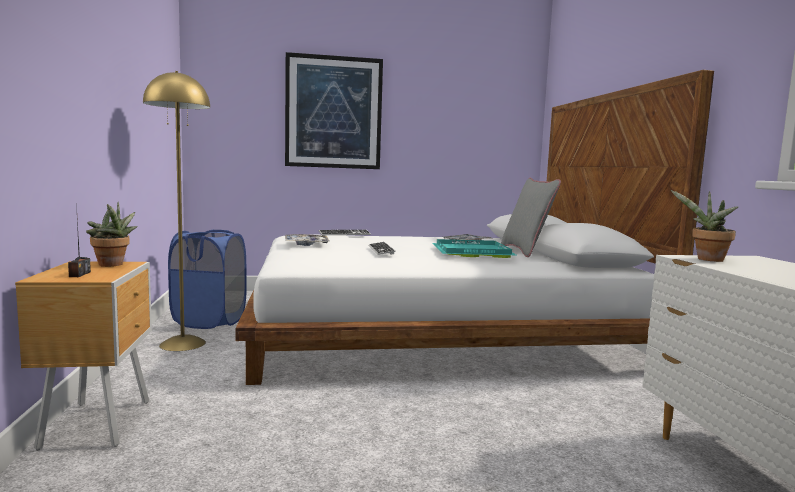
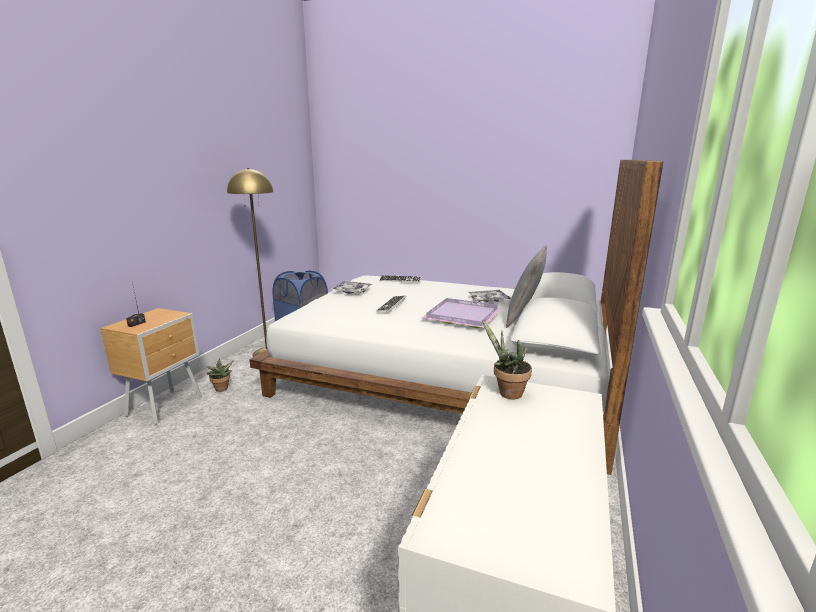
camera: 30 degrees right, 10 degrees up
(112, 265) = (167, 315): potted plant -> potted plant (221, 389)
(333, 112) = (419, 169): picture -> none
(473, 252) = (463, 316): turquoise tray -> purple tray

